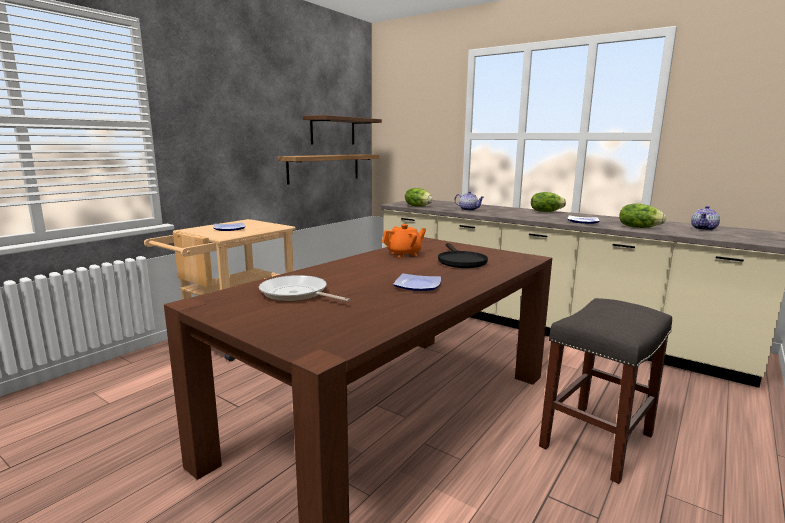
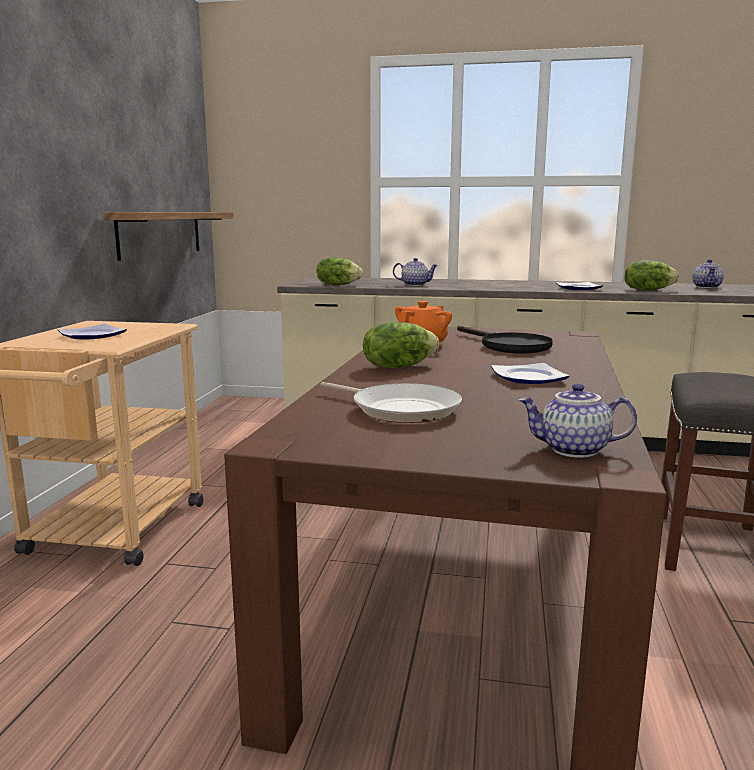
camera: 25 degrees left, 0 degrees up
(296, 294) = (401, 409): frying pan -> frying pan turned 150 degrees counterclockwise
(329, 337) = (573, 450): none -> teapot
(333, 131) = (167, 173): brown shelf -> none
(545, 211) = (509, 281): lettuce -> lettuce (398, 366)

